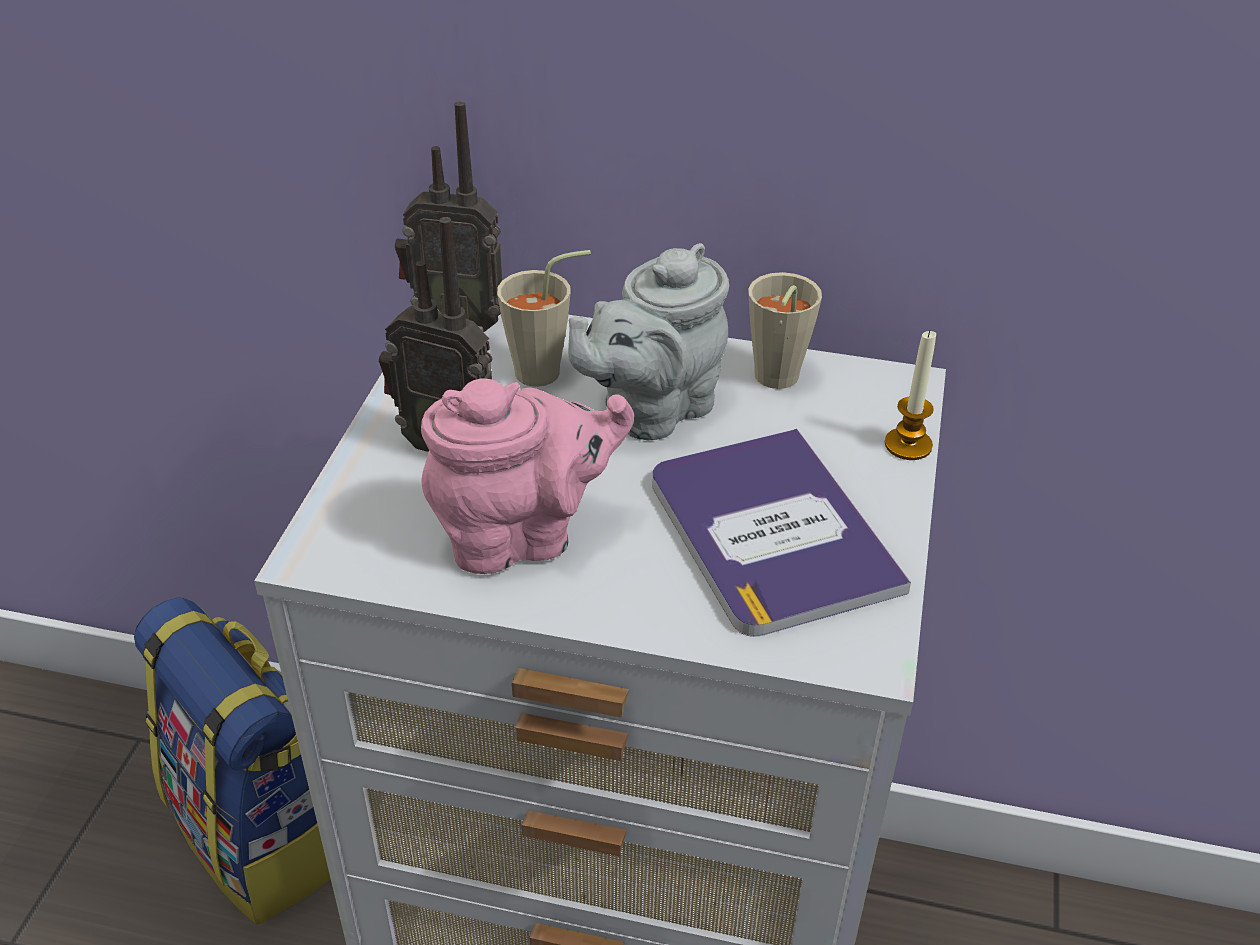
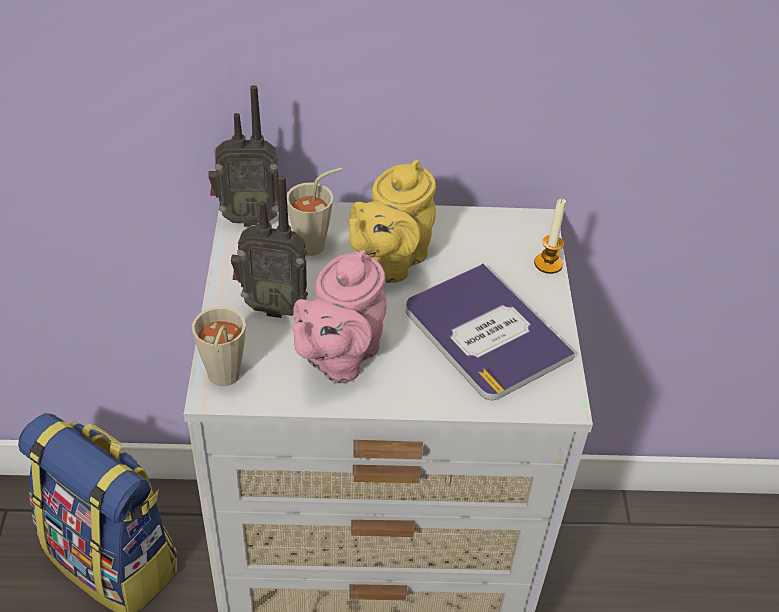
camera: 15 degrees left, 5 degrees up
(522, 535) = (339, 358): pink teapot -> pink teapot turned 150 degrees clockwise
(651, 410) = (389, 262): grey teapot -> yellow teapot
(773, 381) = (457, 232): beige cup -> beige cup (222, 380)

